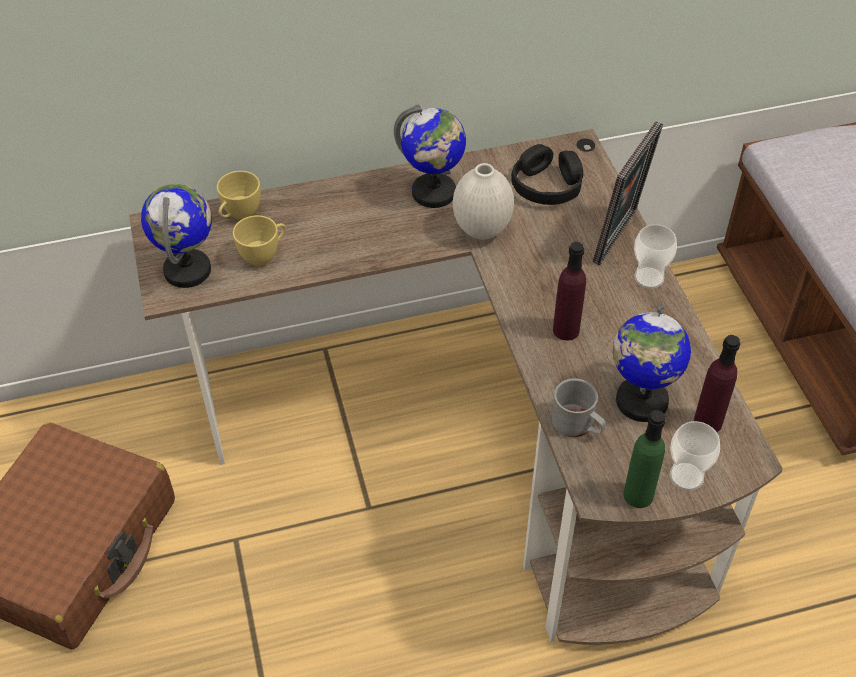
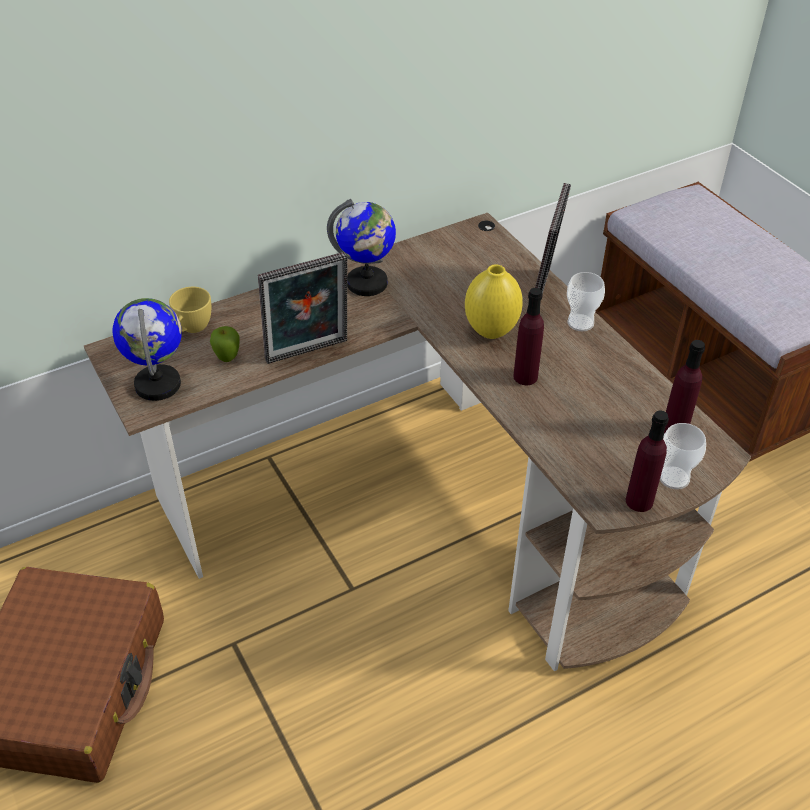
camera: 15 degrees left, 5 degrees down
(264, 255) = (227, 359): yellow cup -> apple
(347, 262) = (308, 353): none -> picture frame
(482, 231) = (422, 308): white vase -> none
(547, 186) = (465, 263): black headphones -> none
(548, 271) = (492, 331): none -> yellow vase
(578, 425) = (565, 453): grey mug -> none
(638, 495) = (639, 501): green bottle -> purple bottle
(641, 401) = (612, 423): globe -> none

